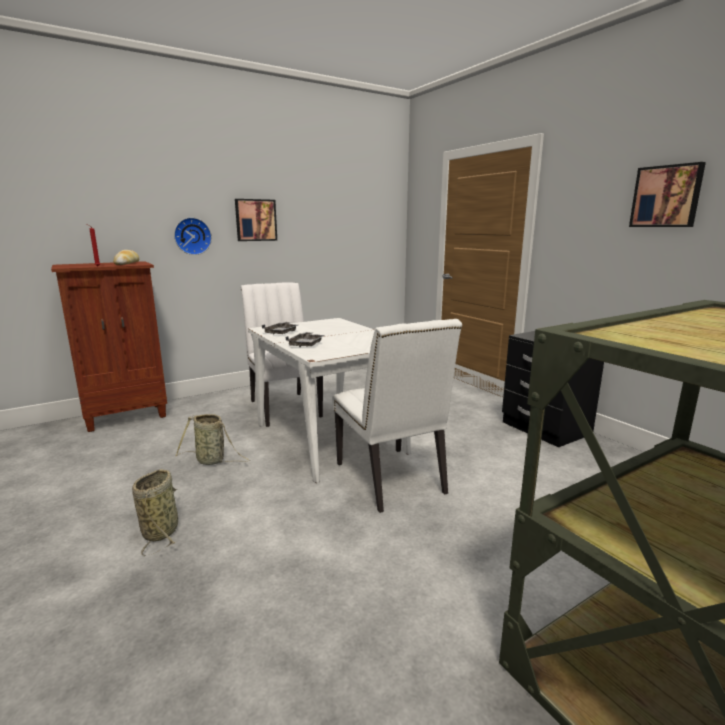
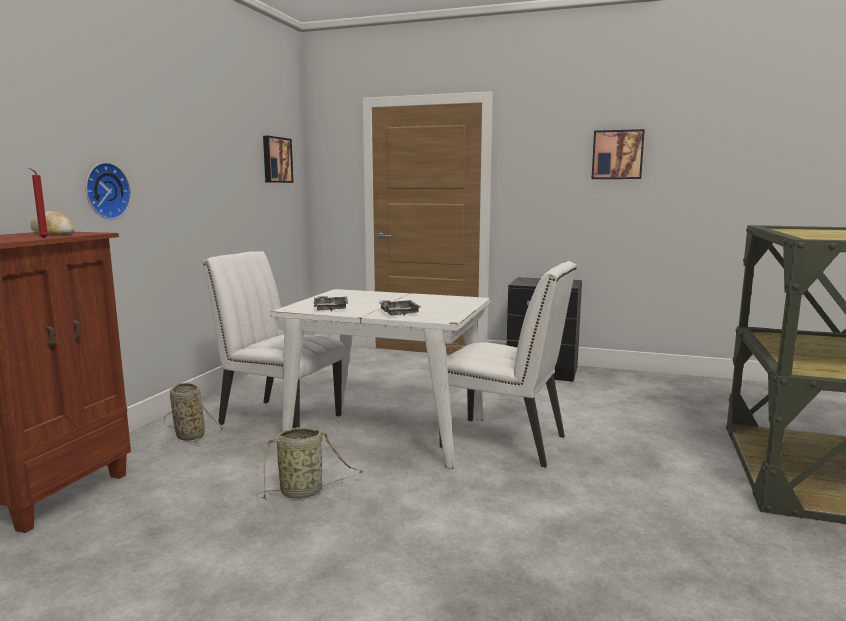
camera: 40 degrees left, 5 degrees down
(161, 530) = (389, 566): basket -> basket (189, 435)
(255, 220) = (174, 169): picture -> picture (276, 160)

